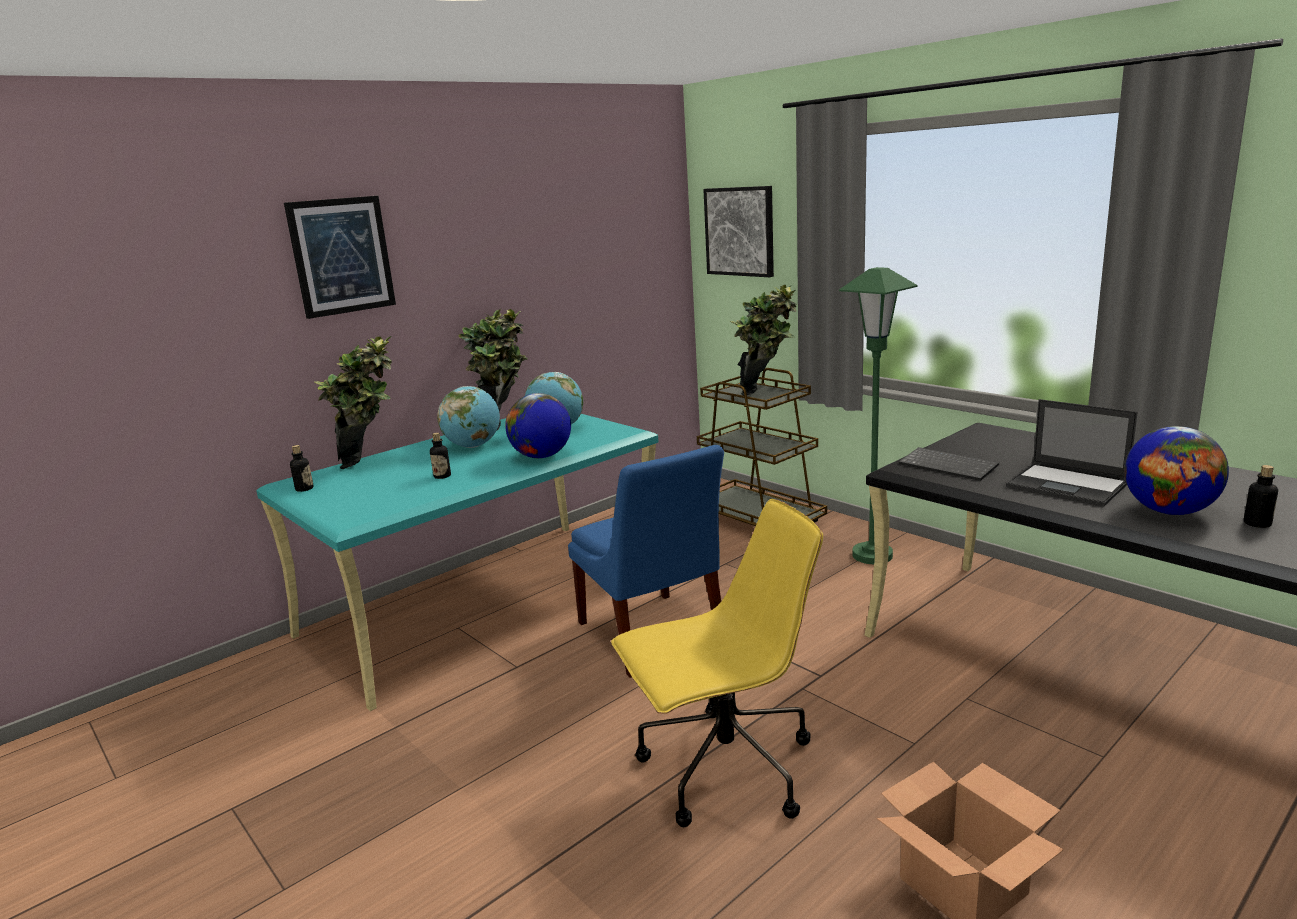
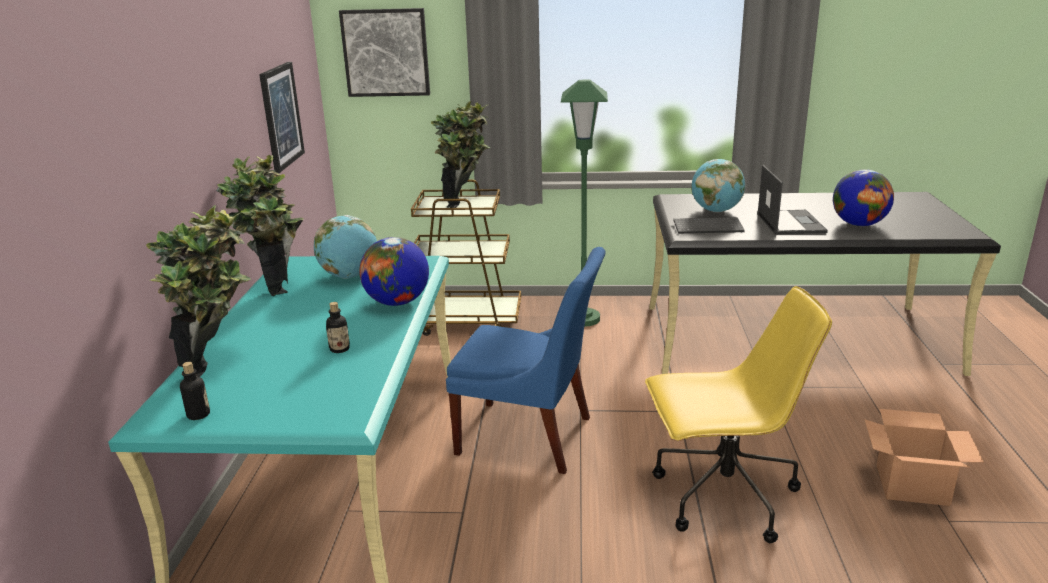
camera: 45 degrees left, 5 degrees up
(341, 256) = (124, 112): picture -> picture (281, 116)
(473, 446) = (297, 313): globe -> globe (716, 211)
(724, 770) = (722, 497): yellow office chair -> yellow office chair turned 60 degrees clockwise
(1068, 485) = (790, 222): laptop -> laptop turned 90 degrees counterclockwise
(1257, 524) = (901, 220): bottle -> none

